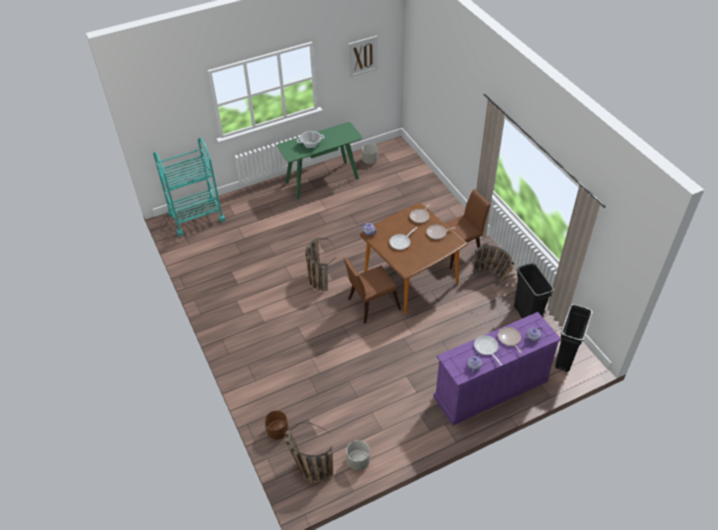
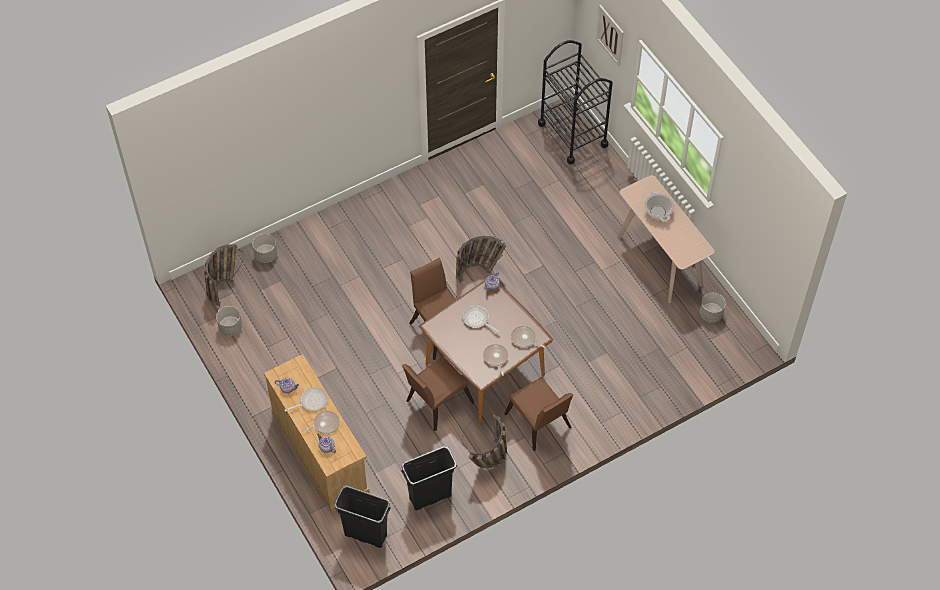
camera: 85 degrees right, 10 degrees up
(196, 217) = (573, 134): turquoise cart -> black cart
(278, 431) = (266, 255): brown planter -> grey planter
(322, 180) = (660, 260): green console table -> beige console table
(362, 56) = (760, 217): picture -> picture (610, 35)
(442, 309) = (436, 403): none -> brown chair
(490, 389) = (319, 452): purple dresser -> beige dresser

